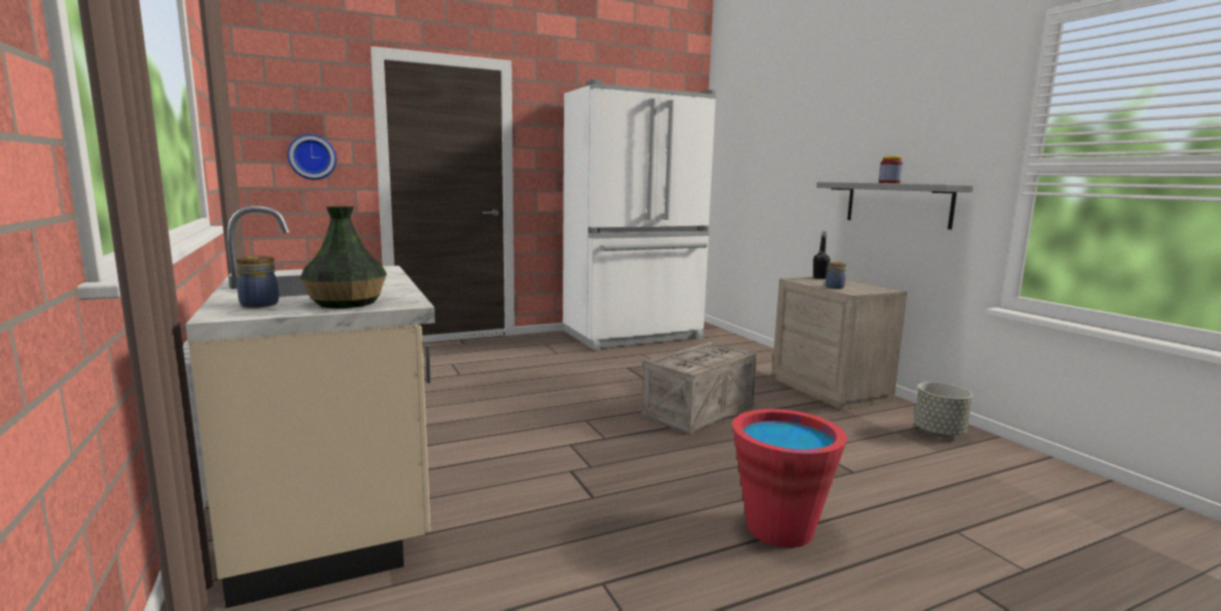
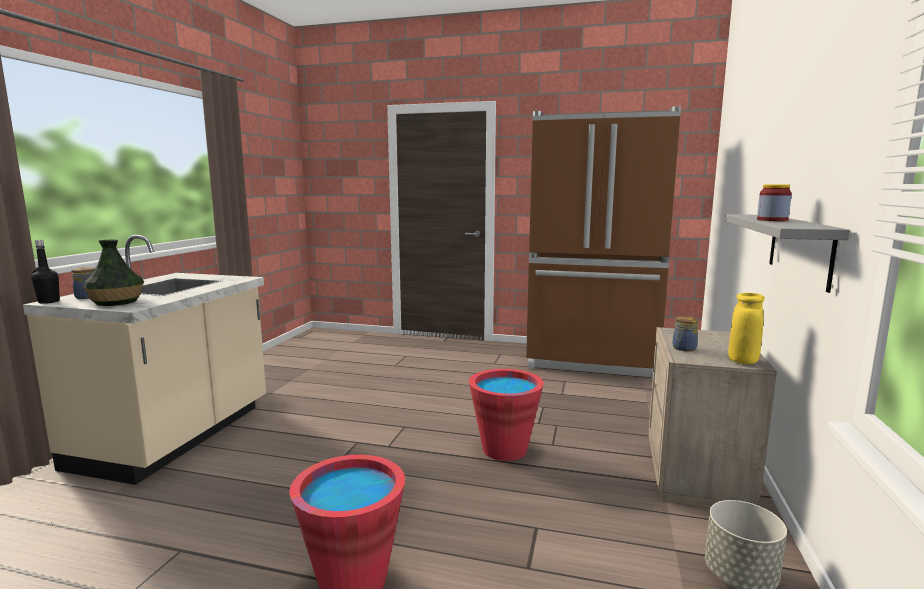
camera: 40 degrees right, 0 degrees up
(312, 157) = (349, 190): wall clock -> none
(634, 336) = (592, 362): white fridge -> brown fridge
(698, 411) = (504, 449): crate -> red bucket
(820, 278) = (712, 334): black bottle -> black bottle (49, 301)
(880, 289) = (742, 361): none -> yellow vase

